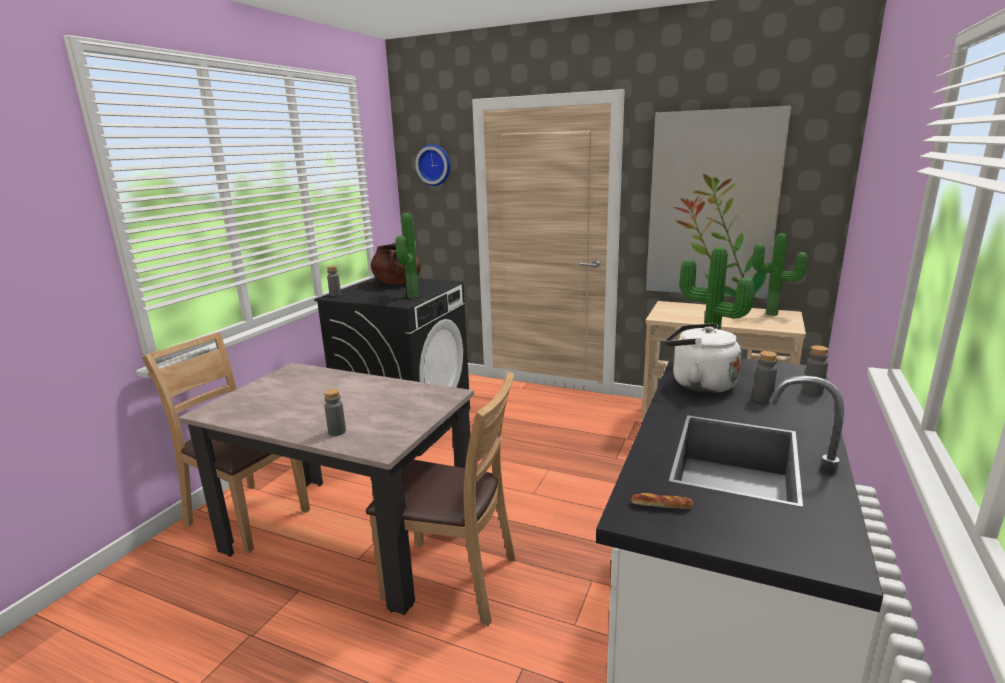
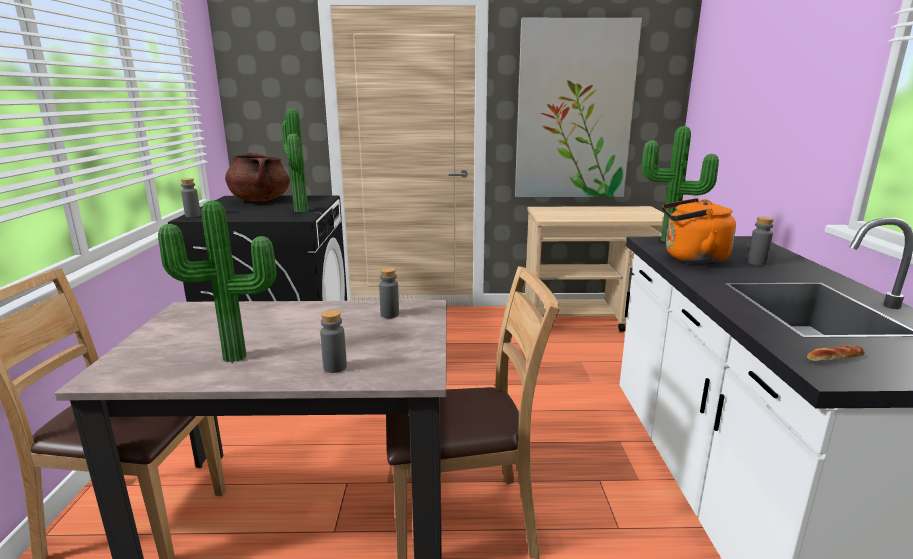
camera: 25 degrees left, 0 degrees up
(434, 165) = (270, 67): wall clock -> none
(698, 384) = (691, 258): white kettle -> orange kettle
(772, 314) = (634, 210): potted plant -> potted plant (234, 359)
(812, 392) = (782, 253): grey bottle -> grey bottle (389, 314)

